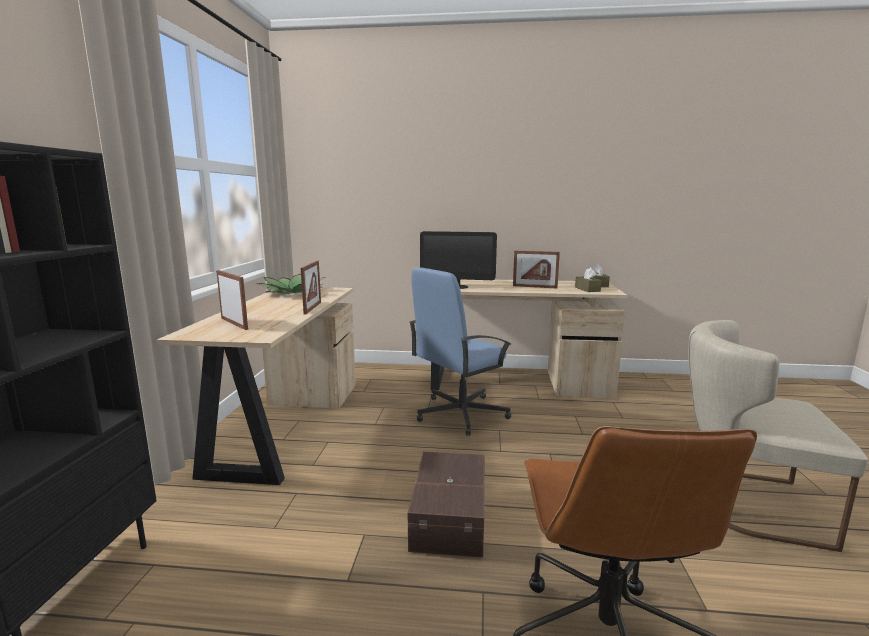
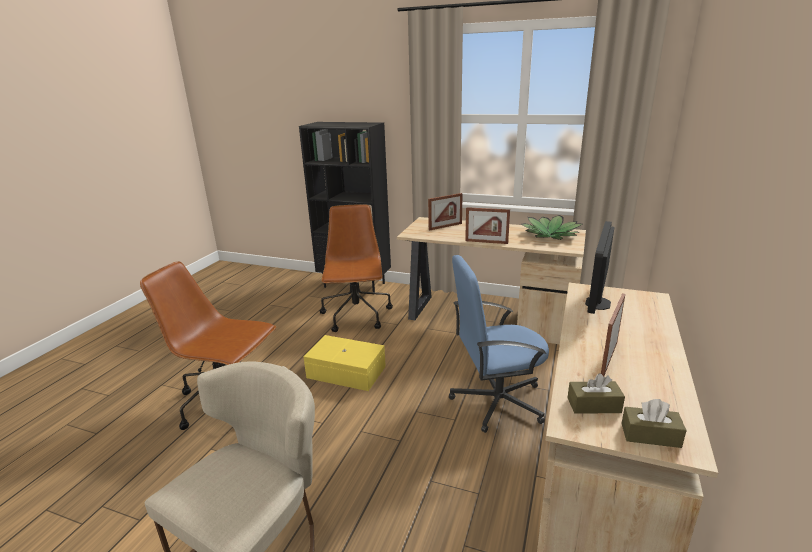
camera: 105 degrees right, 10 degrees up
(254, 548) = (357, 316): none -> brown office chair
(451, 516) = (346, 373): brown storage box -> yellow storage box
(460, 414) = (496, 401): blue office chair -> blue office chair turned 75 degrees counterclockwise

